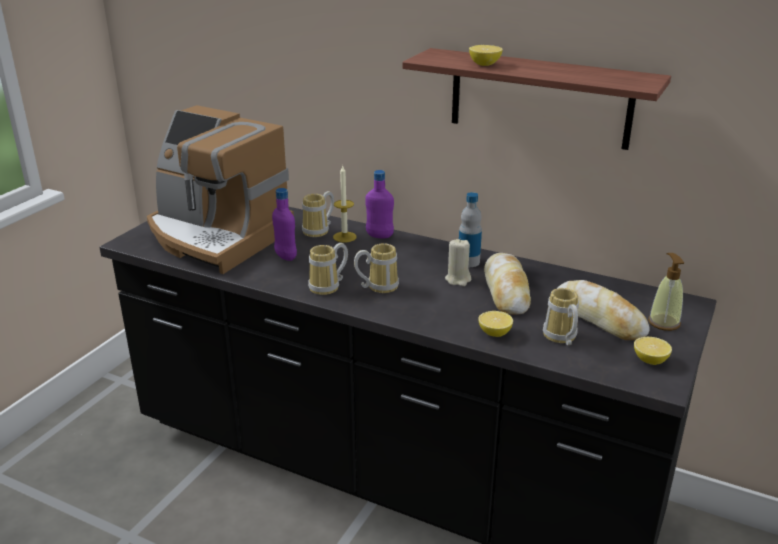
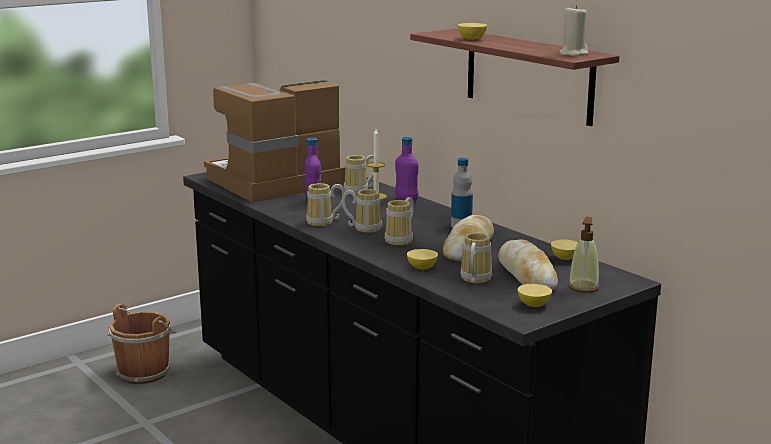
camera: 25 degrees right, 10 degrees down
(84, 465) = (145, 372): none -> brown bucket
(216, 236) = (274, 182): coffee machine -> coffee machine turned 90 degrees clockwise
(433, 295) = (402, 240): none -> mug
(458, 279) = (436, 234): beige candle -> beige candle (573, 54)
(606, 286) = (565, 258): none -> lemon

